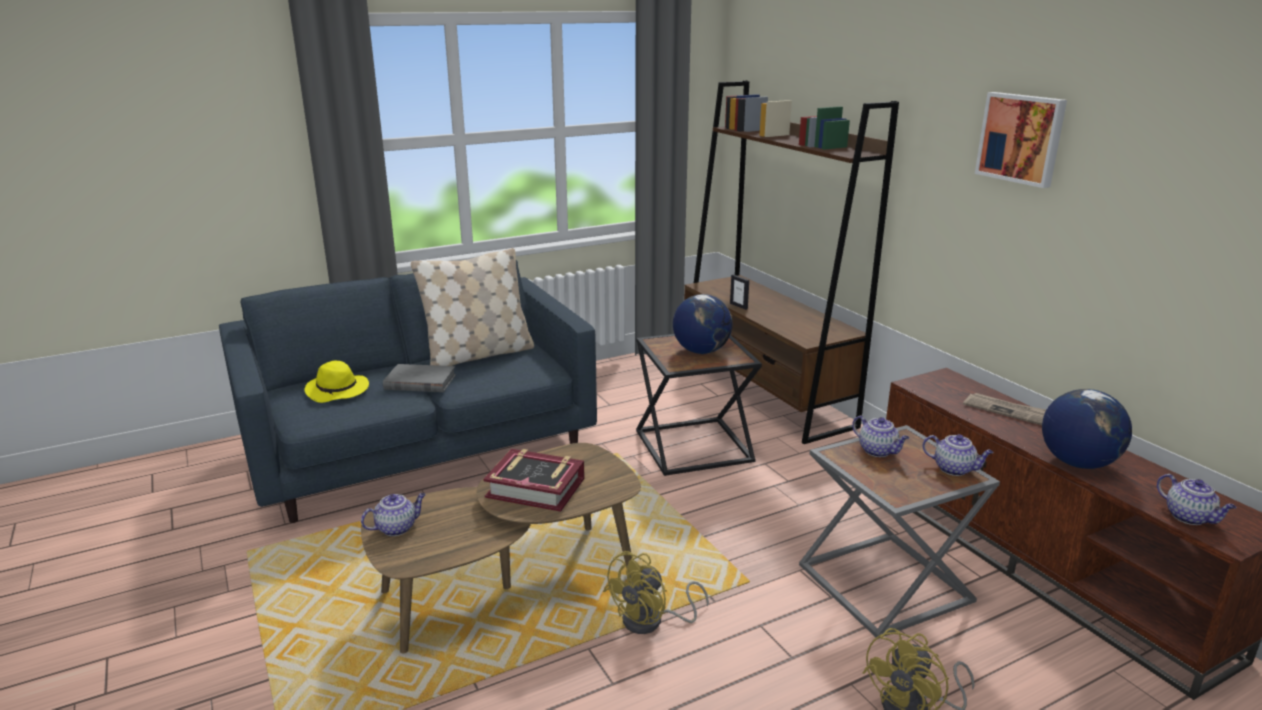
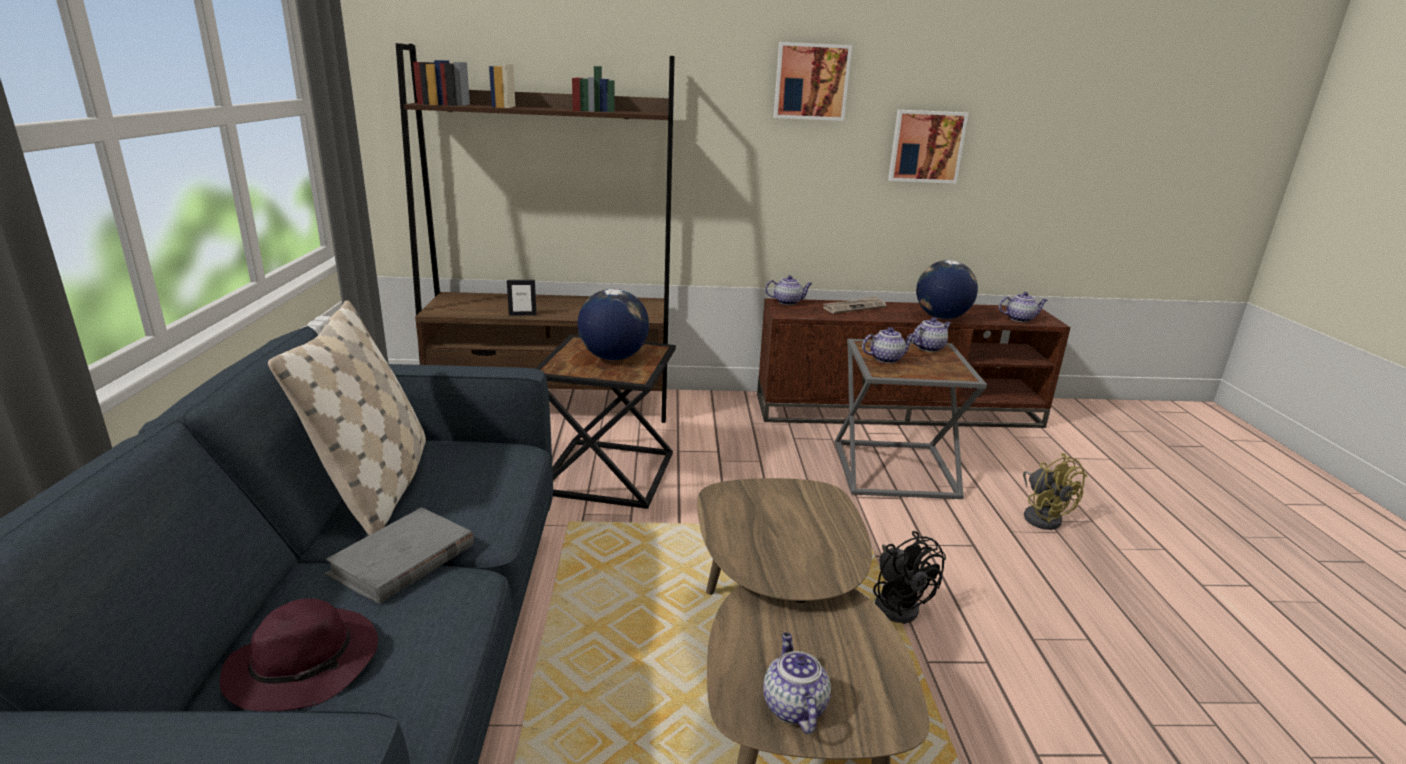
camera: 65 degrees left, 0 degrees up
(338, 391) = (307, 664): yellow hat -> purple hat
(536, 487) = (791, 547): book -> none
(651, 621) = (898, 604): yellow fan -> black fan
(955, 379) = (788, 302): none -> teapot
(1150, 238) = (926, 146): none -> picture

